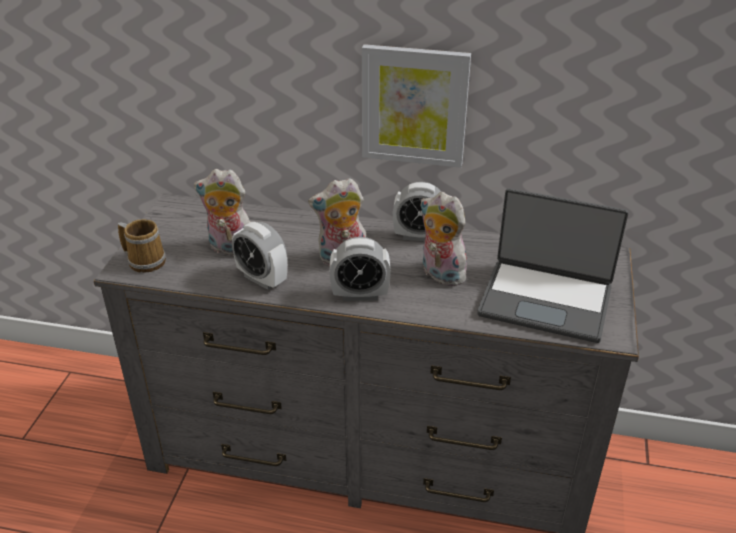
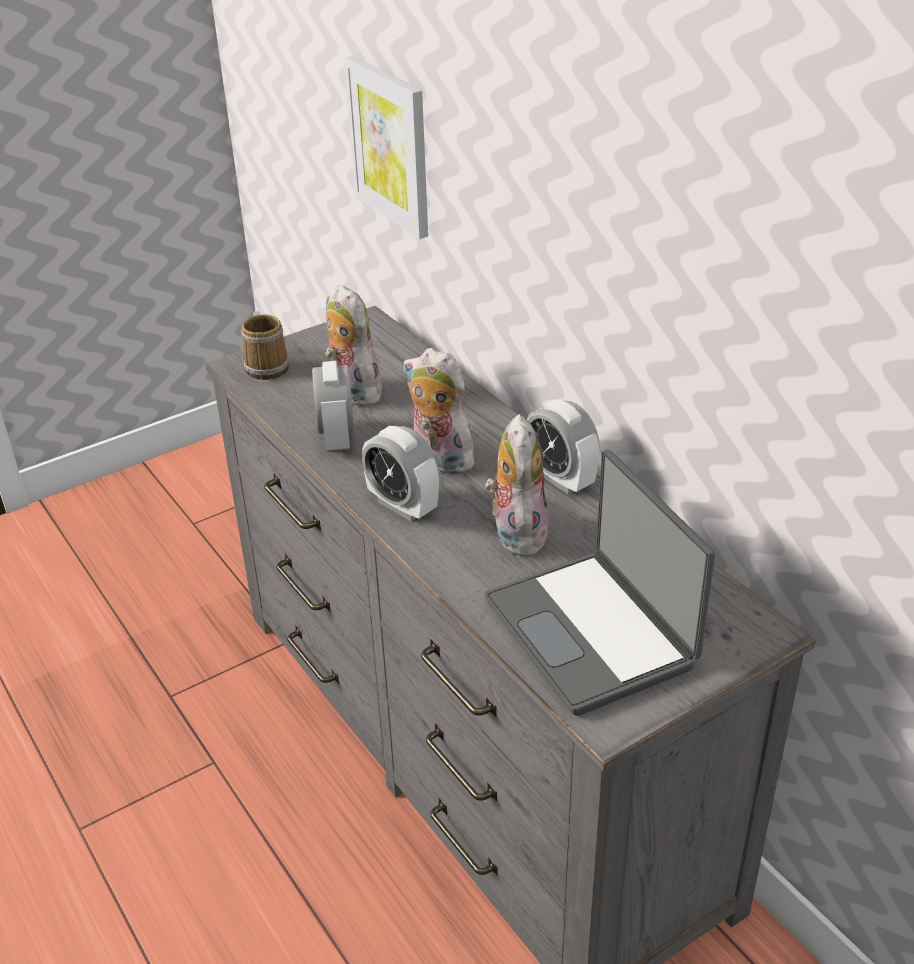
camera: 45 degrees right, 0 degrees up
(414, 105) = (595, 293): picture -> picture (390, 146)

